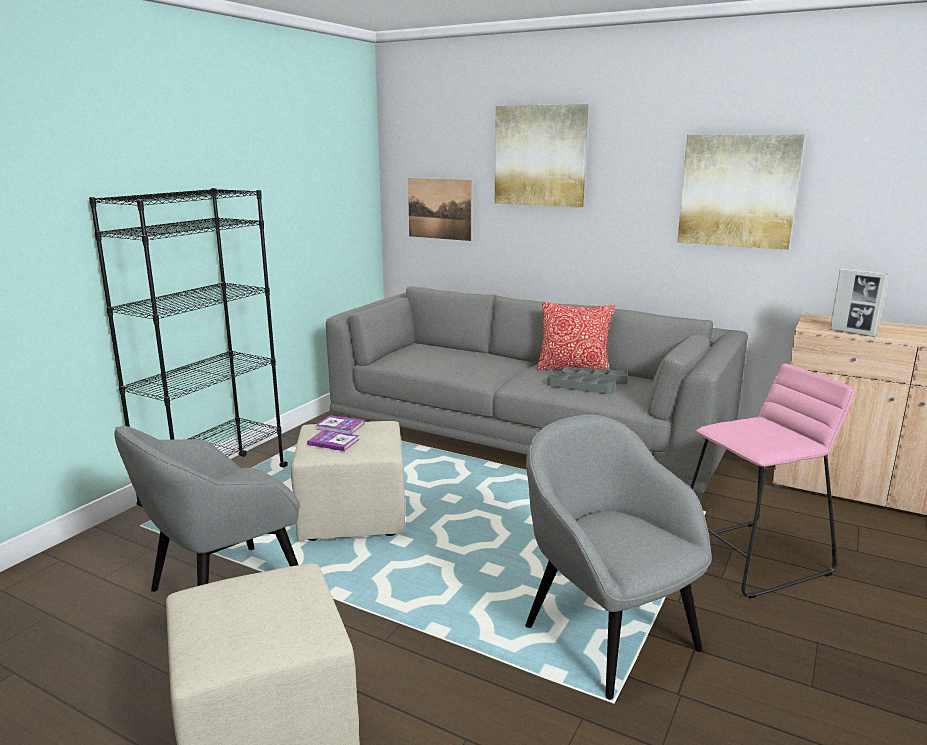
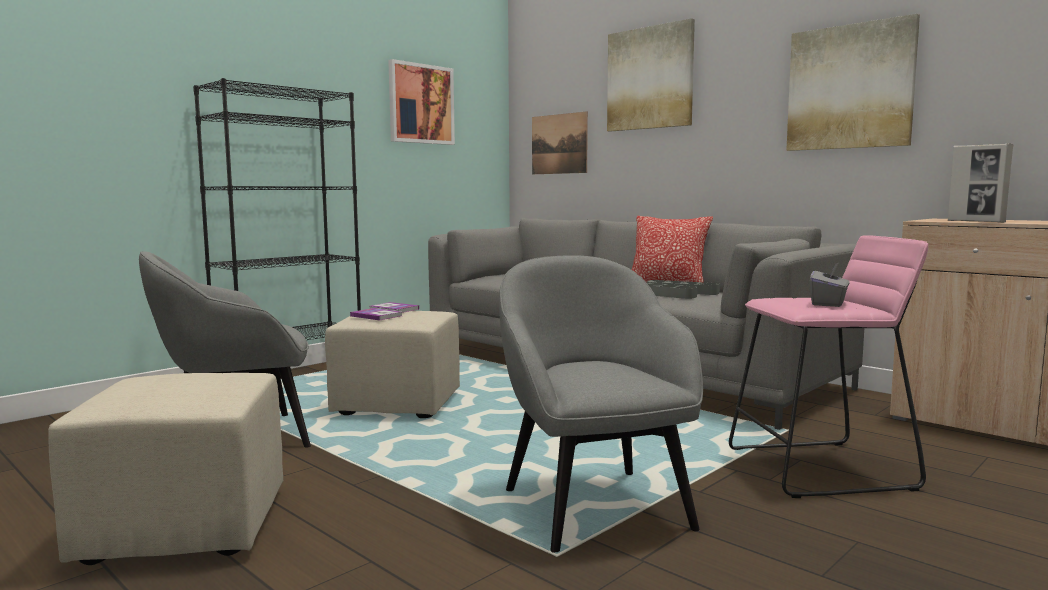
camera: 15 degrees right, 10 degrees down
(304, 175) = (421, 104): none -> picture
(770, 434) = (828, 303): none -> grey tissue box

